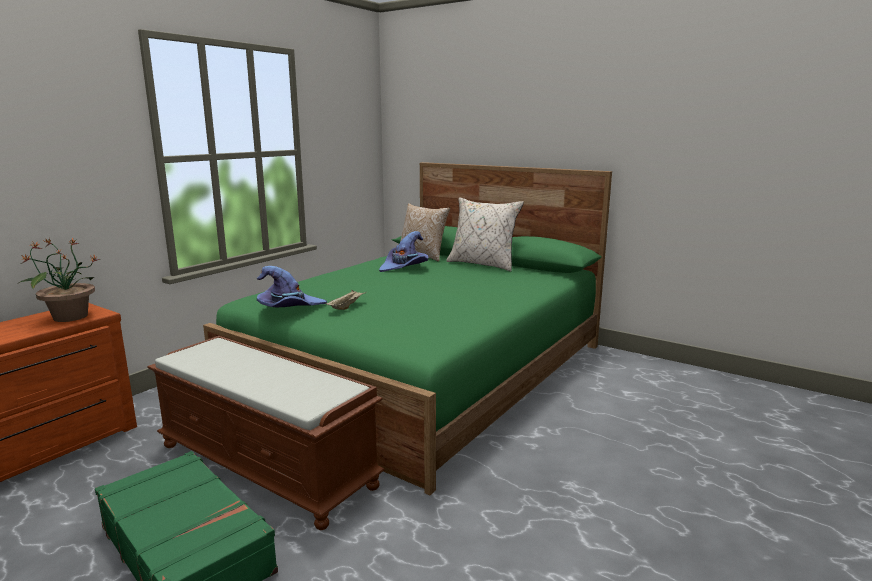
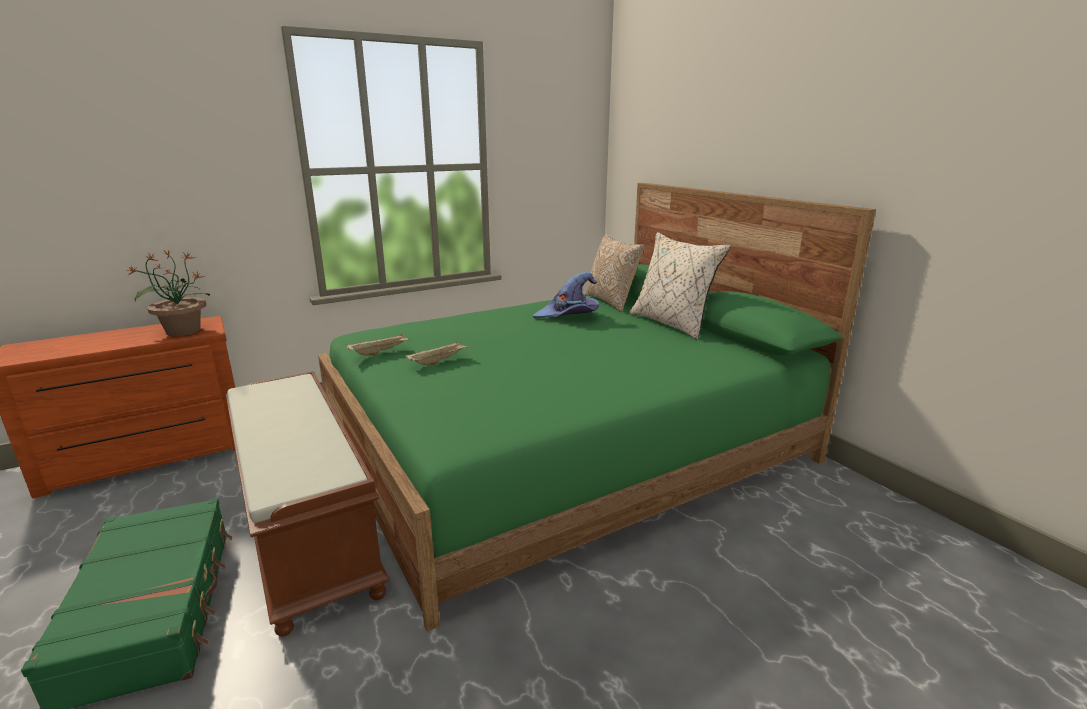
camera: 25 degrees right, 5 degrees up
(289, 307) = (380, 352): purple hat -> beige tray

